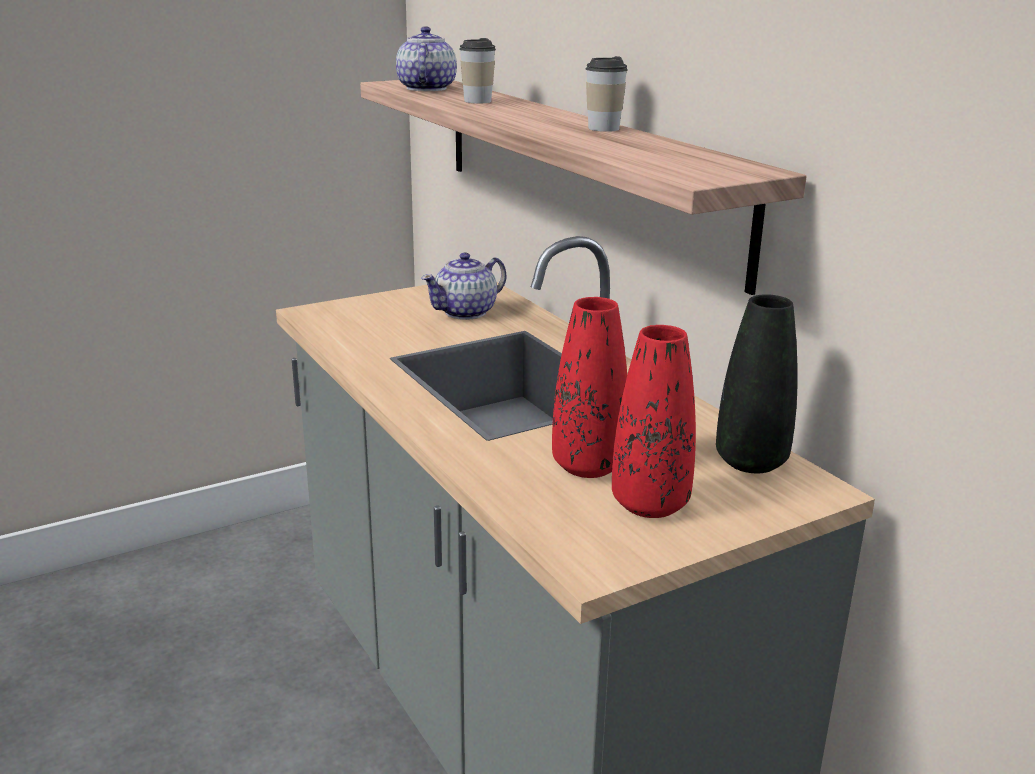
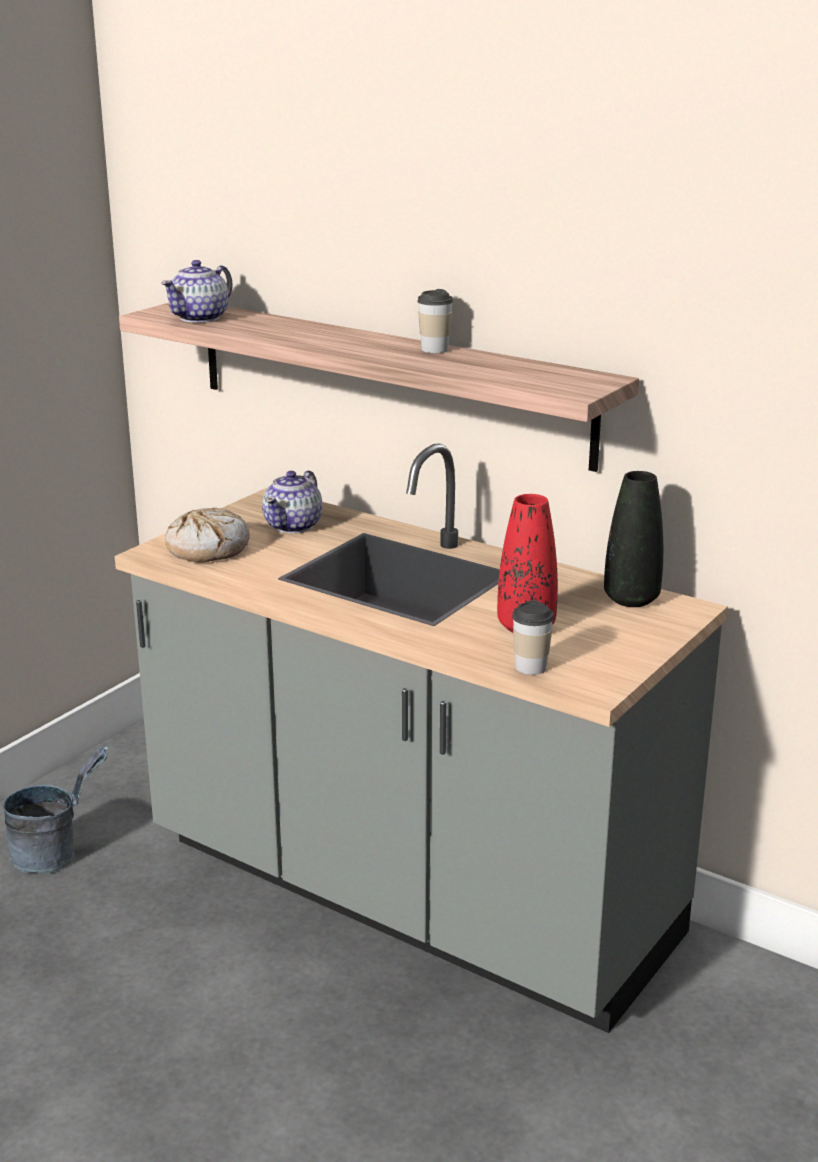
camera: 25 degrees left, 0 degrees up
(243, 582) = (56, 854): none -> grey bucket
(363, 318) = (208, 548): none -> bread
(426, 88) = (201, 318): teapot -> teapot turned 120 degrees counterclockwise
(477, 101) = (277, 329): cup -> cup (530, 667)
(650, 504) = (593, 642): red vase -> none

